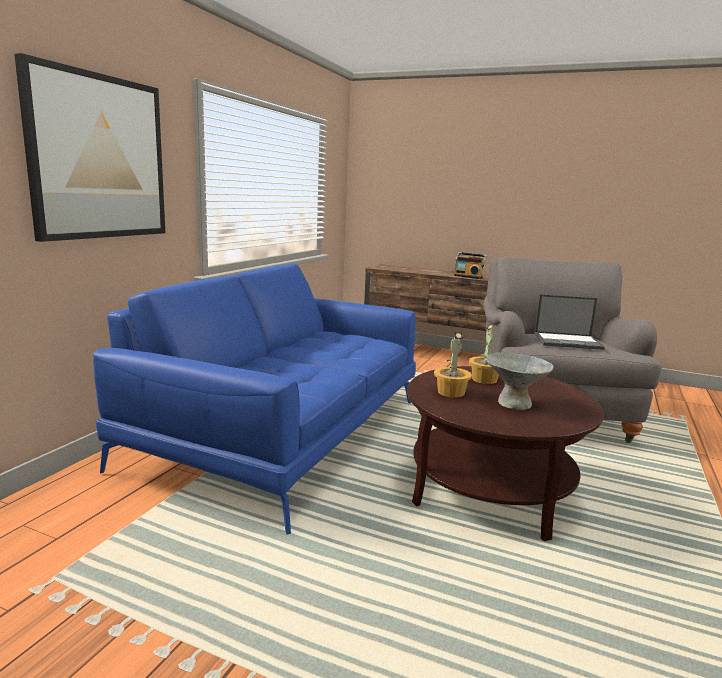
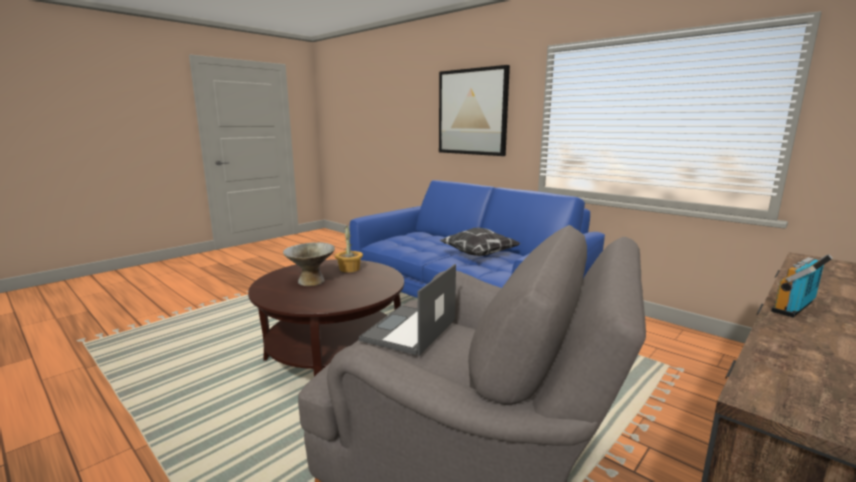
camera: 110 degrees right, 0 degrees up
(321, 350) = (478, 255): none -> pillow
(485, 379) = (363, 284): potted plant -> none

